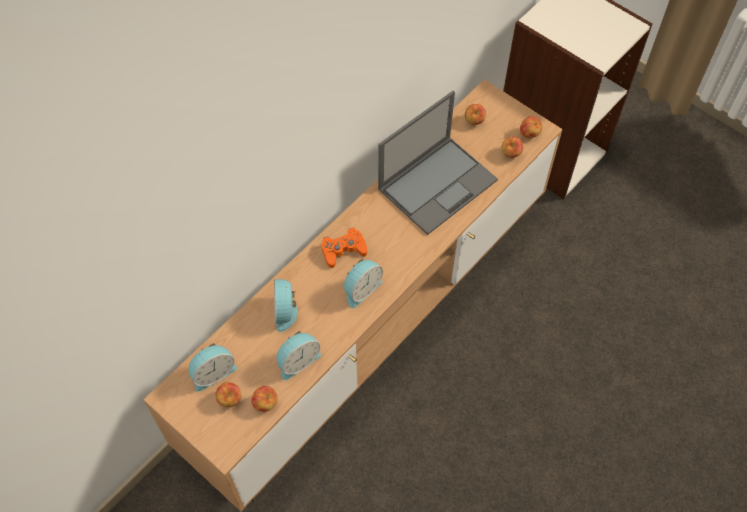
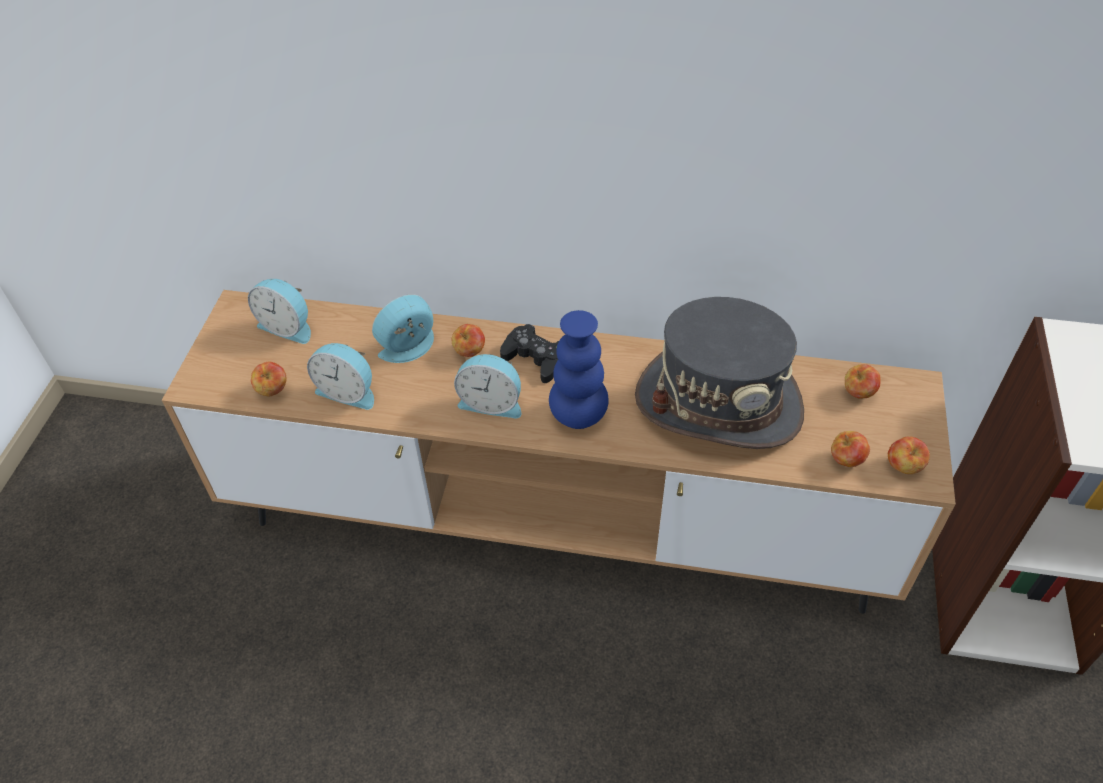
camera: 60 degrees right, 10 degrees down
(229, 399) = (261, 357): apple -> apple (470, 352)
(343, 250) = (535, 358): orange game controller -> black game controller
(401, 252) = (578, 416): none -> blue vase
(438, 183) = (718, 403): laptop -> grey hat

